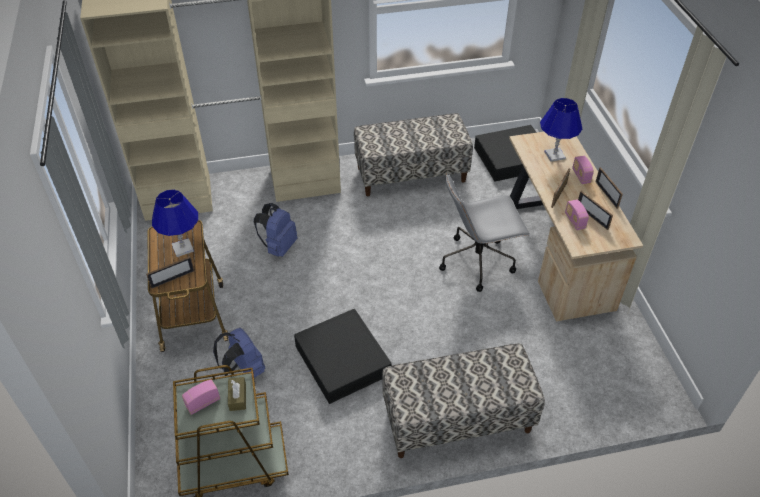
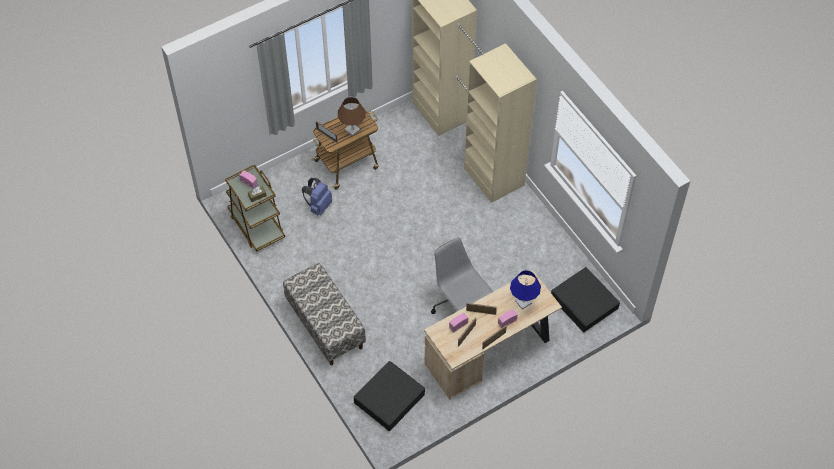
camera: 70 degrees right, 10 degrees up
(183, 248) = (352, 129): blue table lamp -> brown table lamp
(278, 247) = (422, 186): blue backpack -> none
(342, 360) = (345, 253): black storage box -> black storage box (389, 398)
(411, 174) = (532, 240): bench -> none

